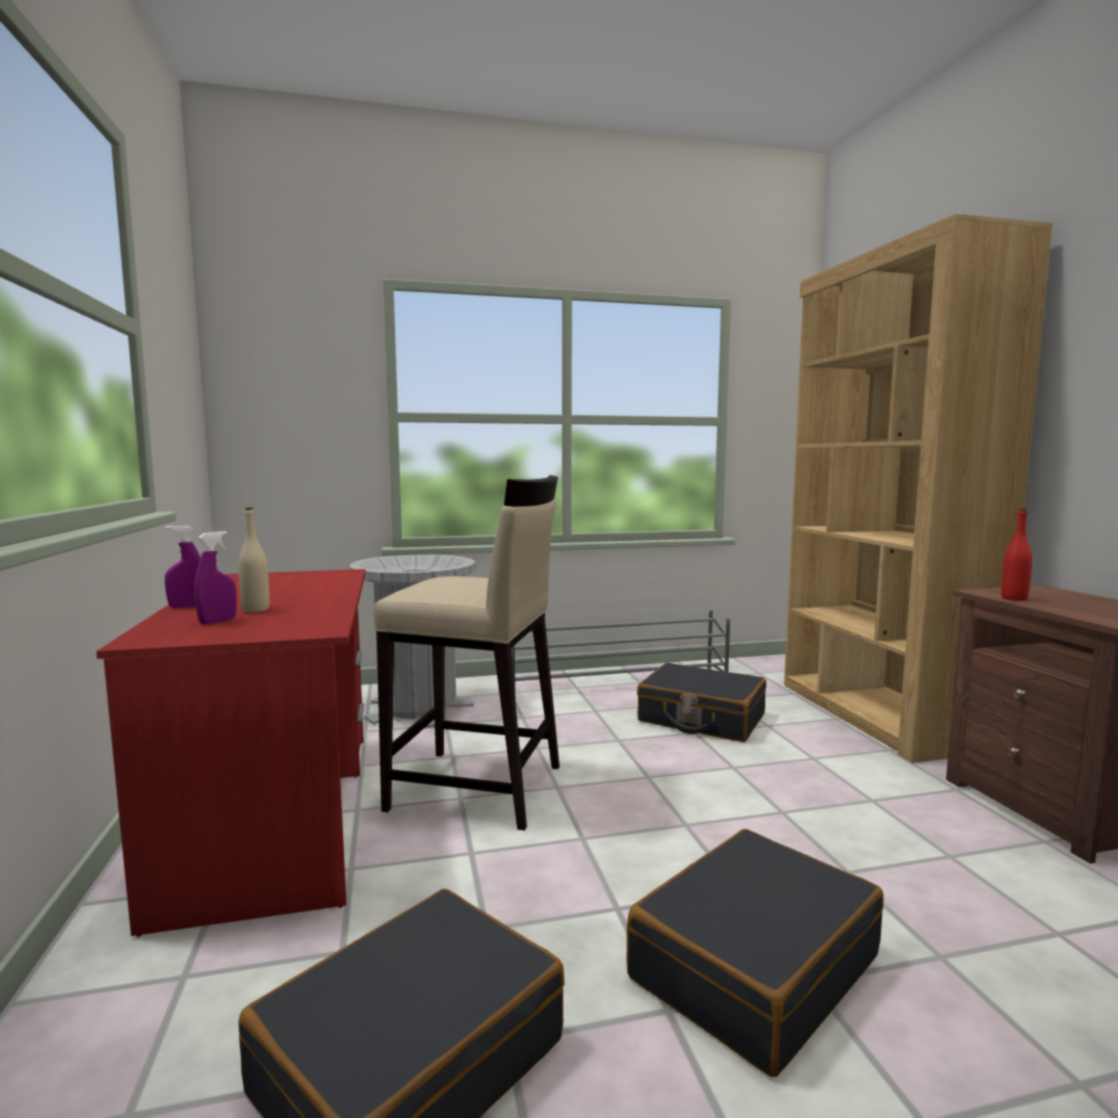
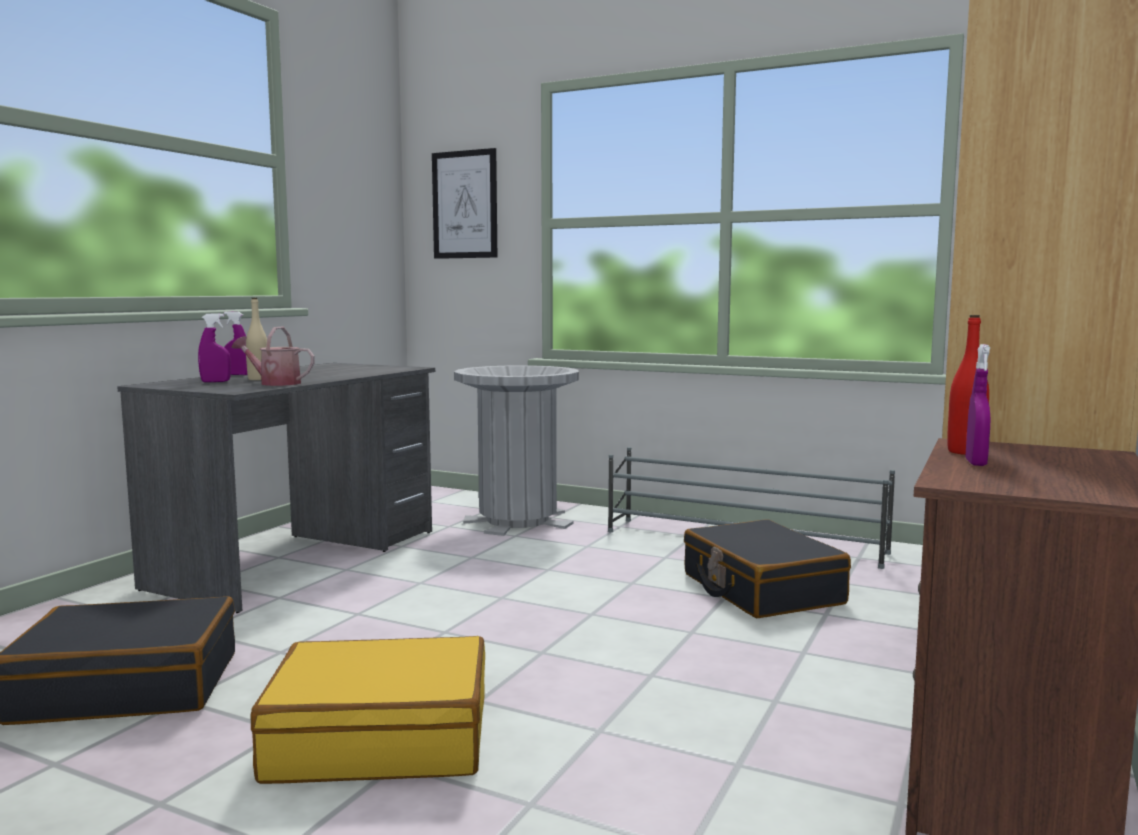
camera: 40 degrees right, 0 degrees up
(278, 815) = (300, 558): red desk -> grey desk
(292, 392) = (465, 204): none -> picture
(309, 612) = (275, 383): none -> watering can
(478, 788) = (444, 581): beige stool -> none
(753, 966) = (380, 738): black suitcase -> yellow suitcase
(1055, 606) = (975, 463): none -> purple spray bottle

